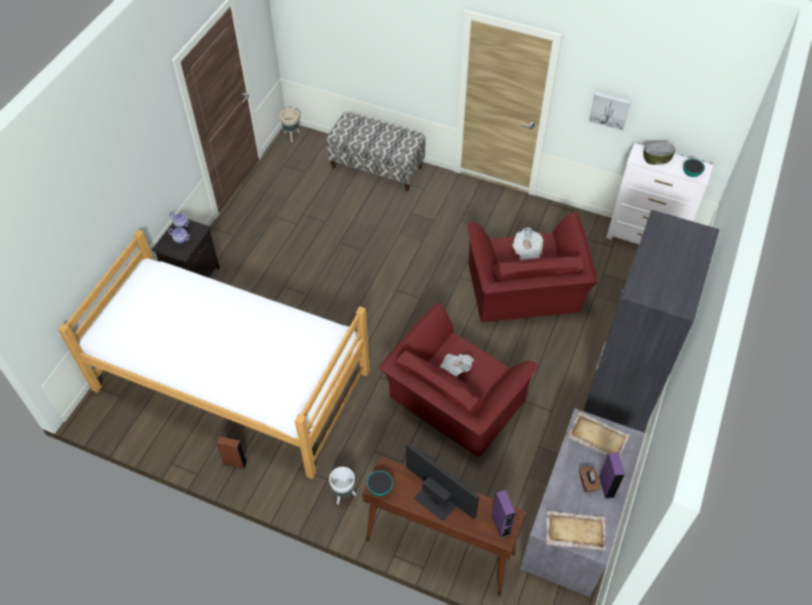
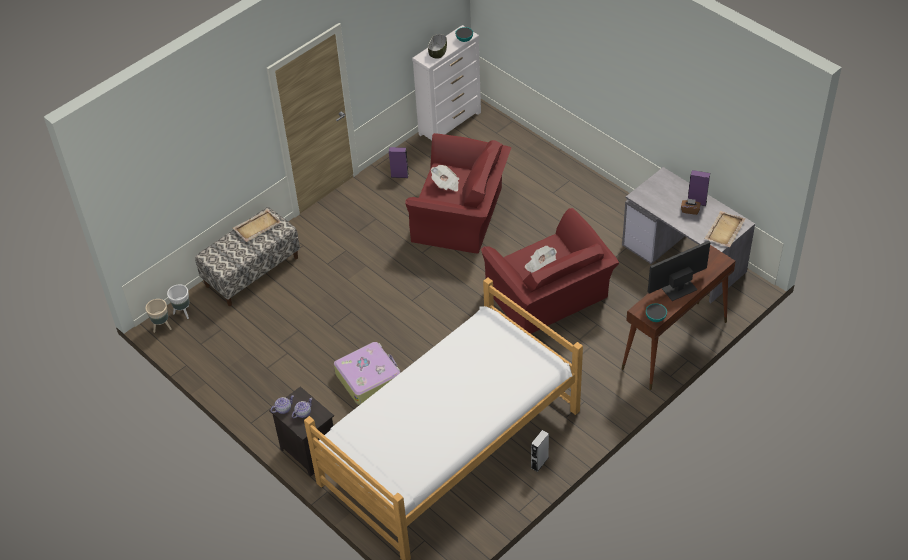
camera: 65 degrees left, 5 degrees down
(235, 462) = (539, 462): brown speaker -> grey speaker
(290, 290) = (368, 378): none -> suitcase
(343, 494) = (603, 394): white planter -> white planter (183, 313)
(500, 524) = (712, 259): purple speaker -> purple speaker (399, 175)
(597, 436) = (655, 192): beige tray -> beige tray (256, 227)
(609, 110) = (387, 50): picture -> none
(624, 382) = (580, 187): grey wardrobe -> none

